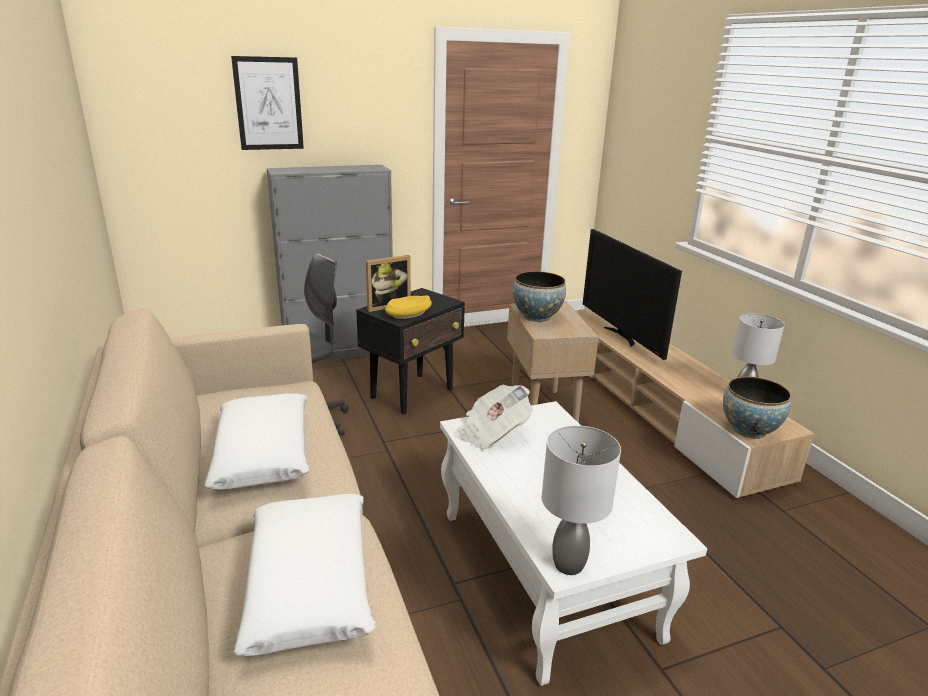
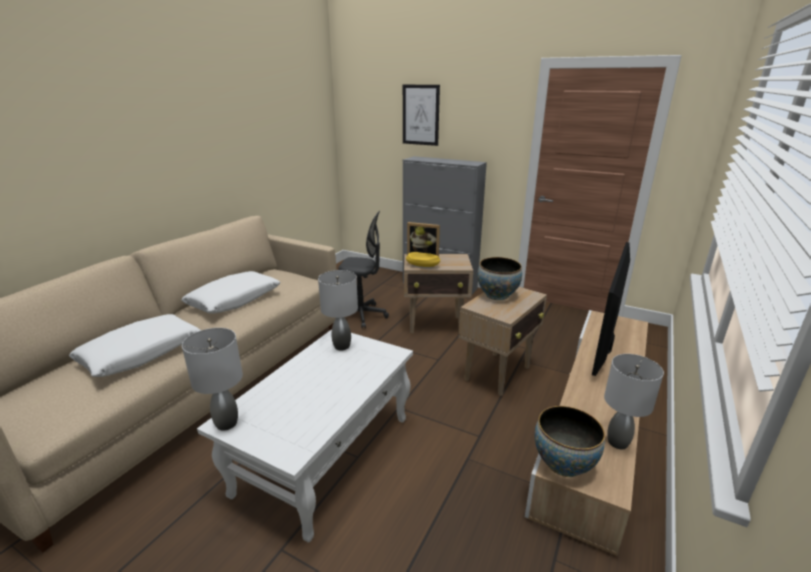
camera: 50 degrees right, 0 degrees up
(413, 393) = (436, 325): black side table -> beige side table
(491, 433) = (341, 346): newspaper -> grey table lamp

